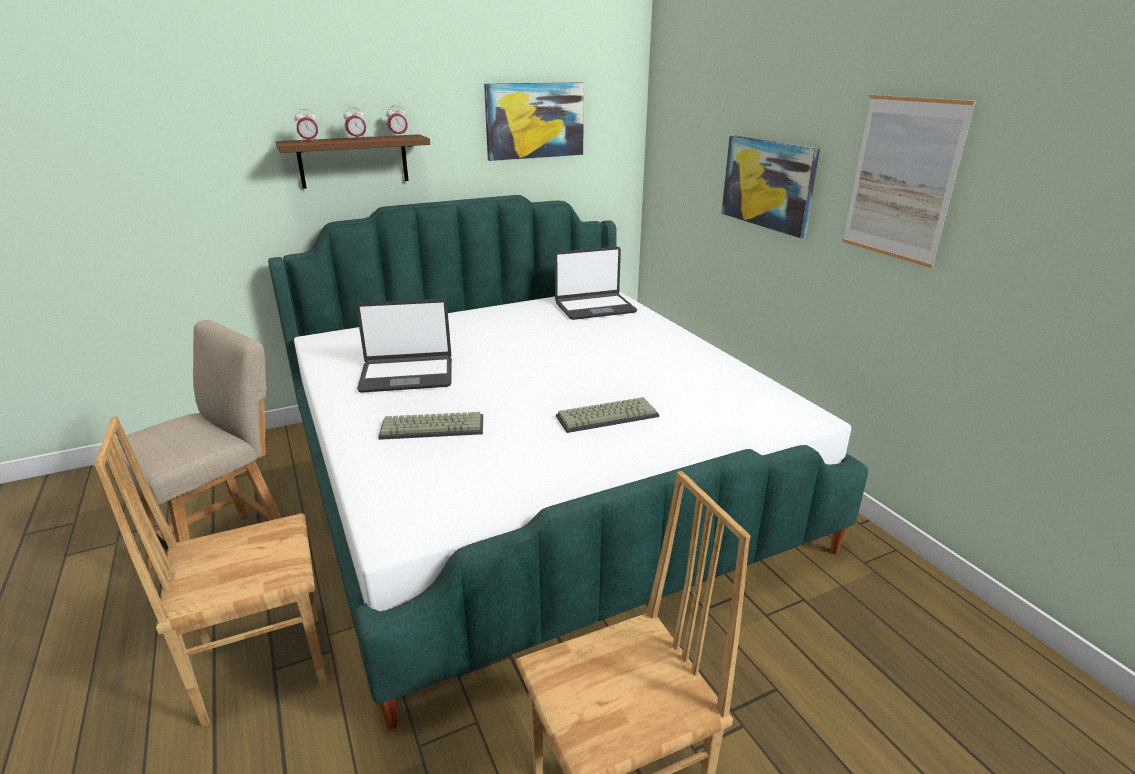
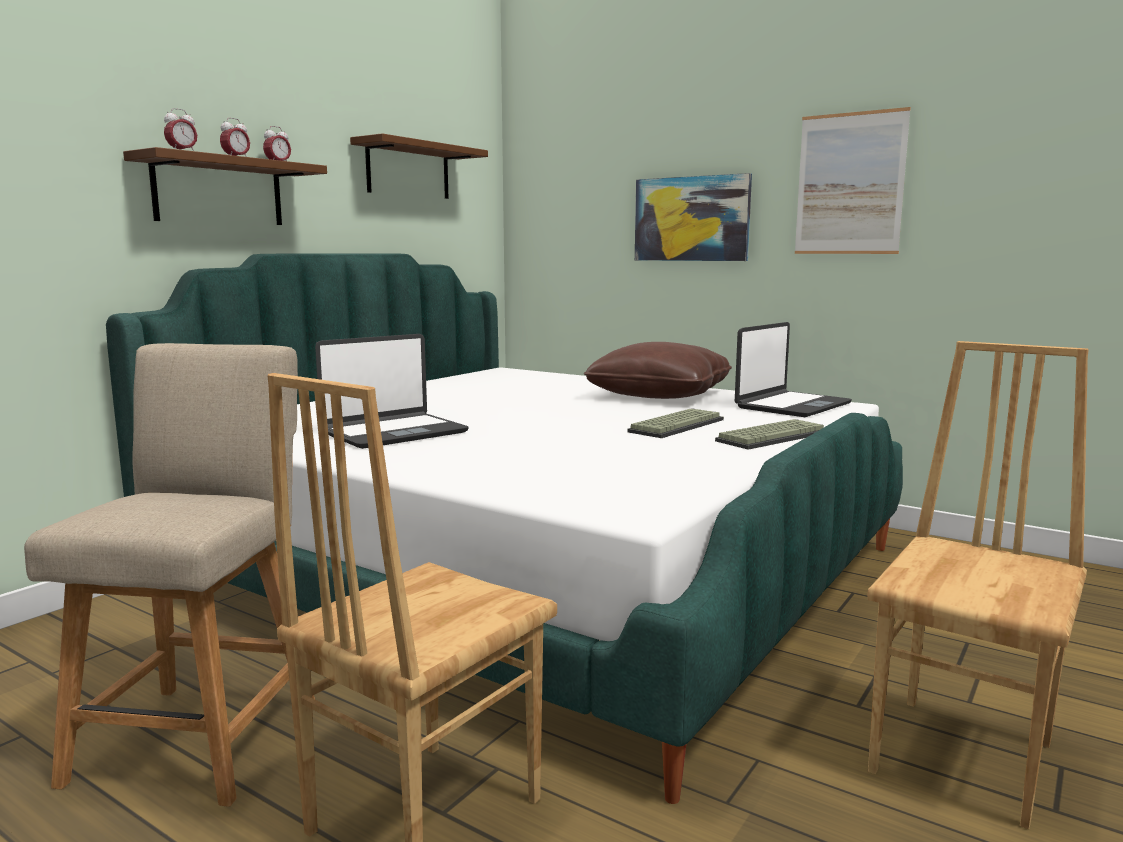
camera: 30 degrees left, 15 degrees down
(433, 426) = (511, 454): keyboard -> keyboard (772, 436)
(534, 120) = (408, 170): picture -> brown shelf
(595, 308) = (511, 378): laptop -> laptop (791, 406)
(668, 362) = (659, 395): none -> brown pillow

